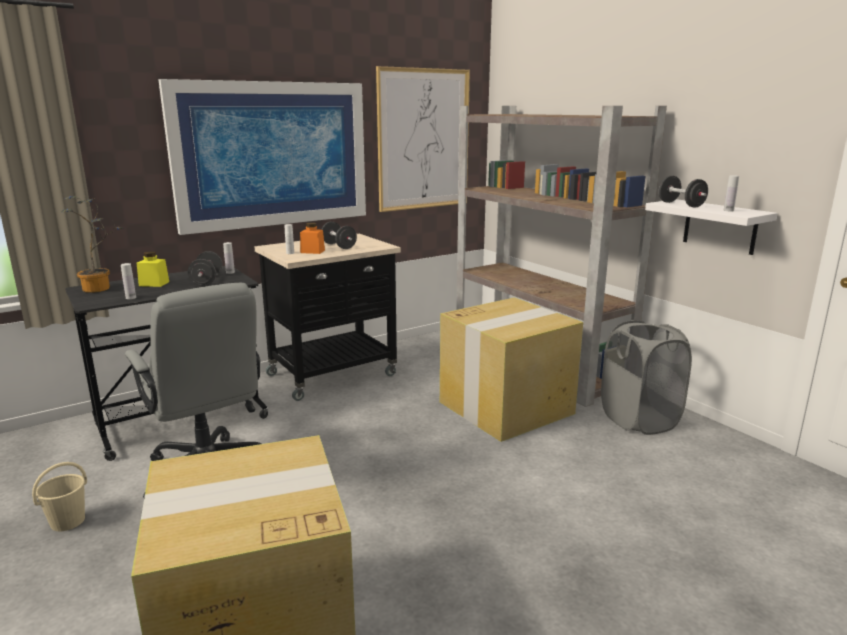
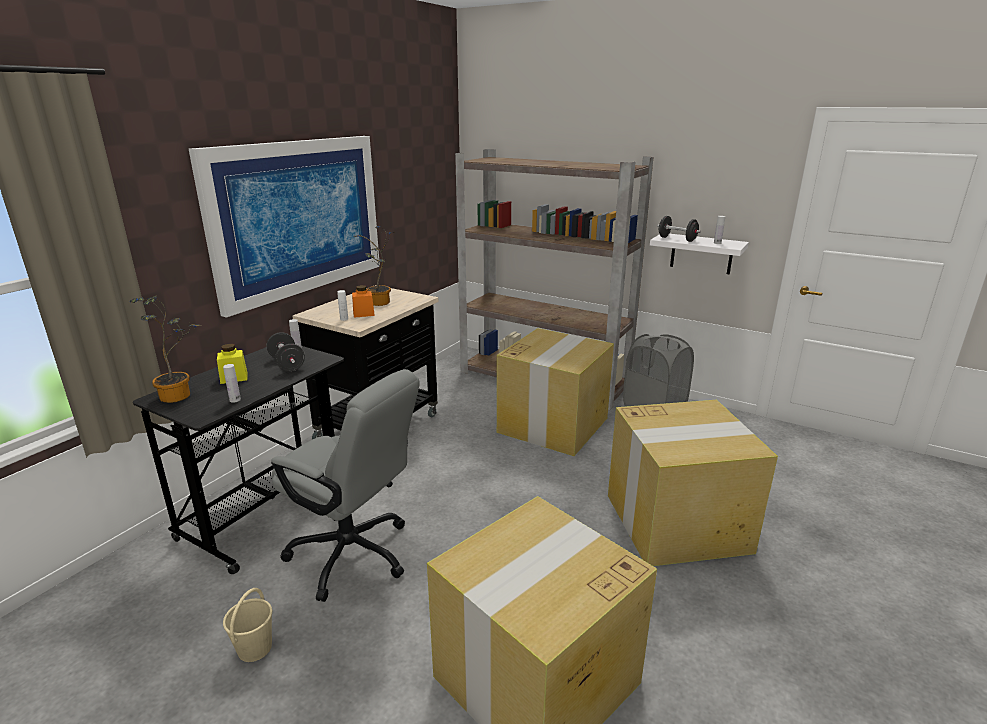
camera: 25 degrees left, 5 degrees up
(339, 246) = (379, 303): black dumbbell -> potted plant
(423, 140) = (416, 185): picture -> none
(561, 538) = (678, 522): none -> cardboard box

